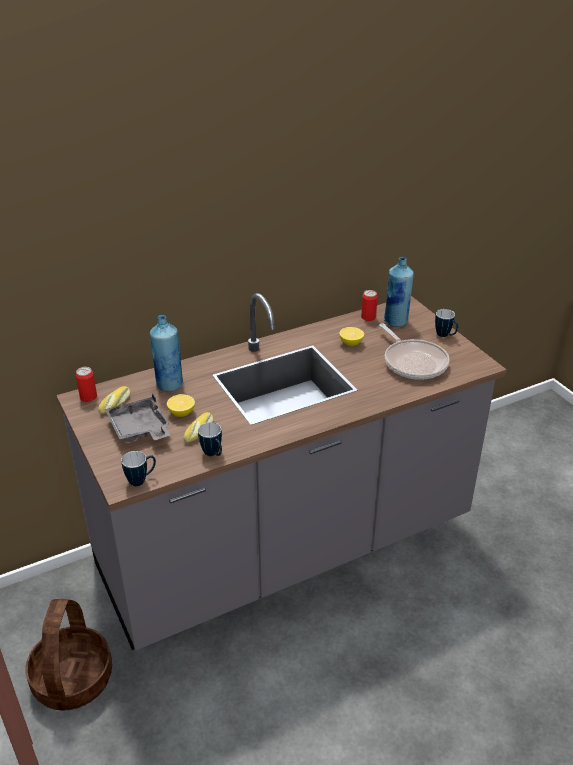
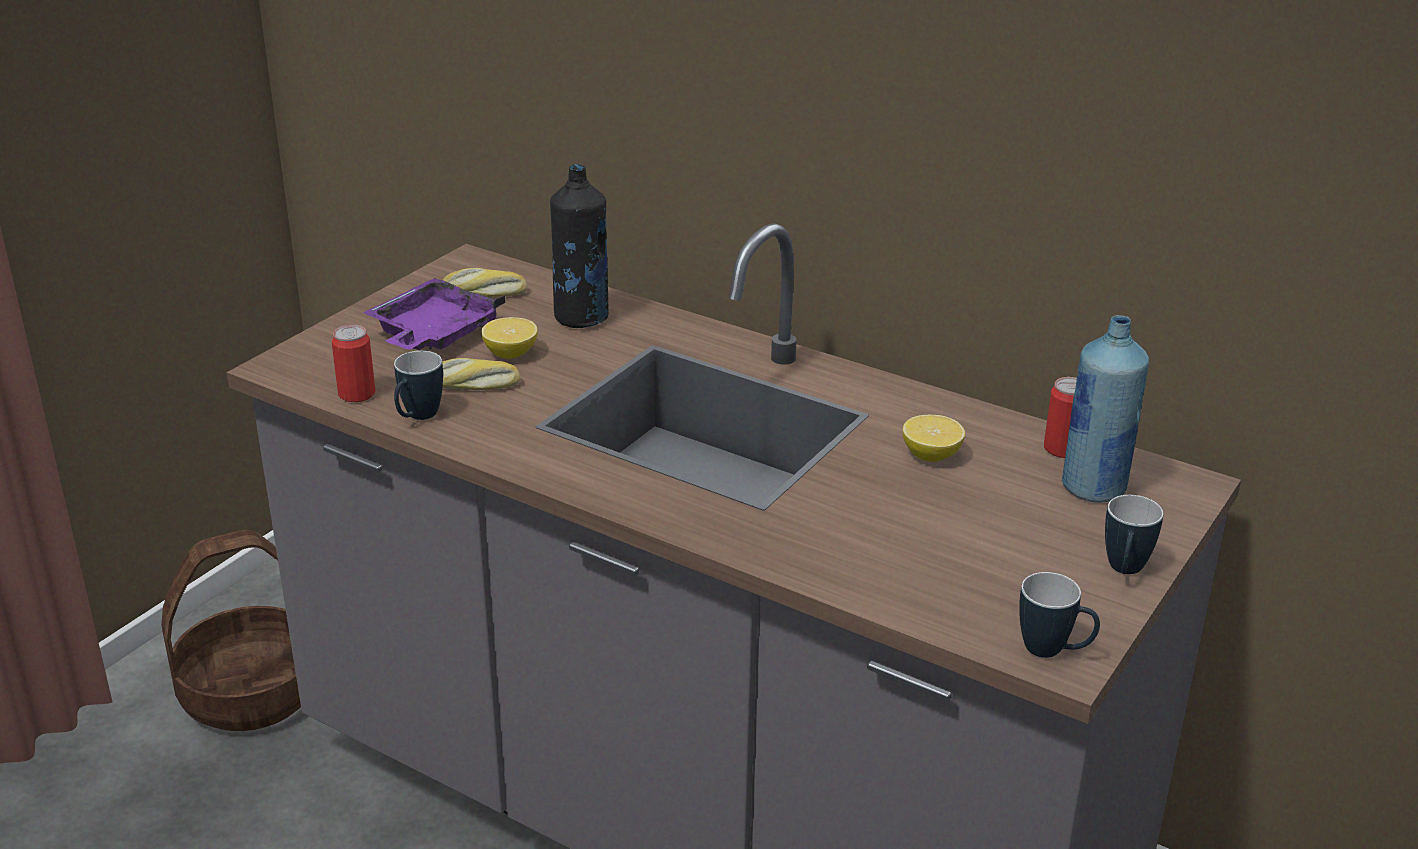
camera: 60 degrees right, 5 degrees down
(88, 397) = (482, 267): can -> can (357, 394)
(140, 429) = (433, 334): grey tray -> purple tray
(141, 480) = (303, 377): mug -> mug (1053, 651)
(169, 385) = (581, 318): blue bottle -> black bottle
(413, 362) = (953, 554): frying pan -> none

